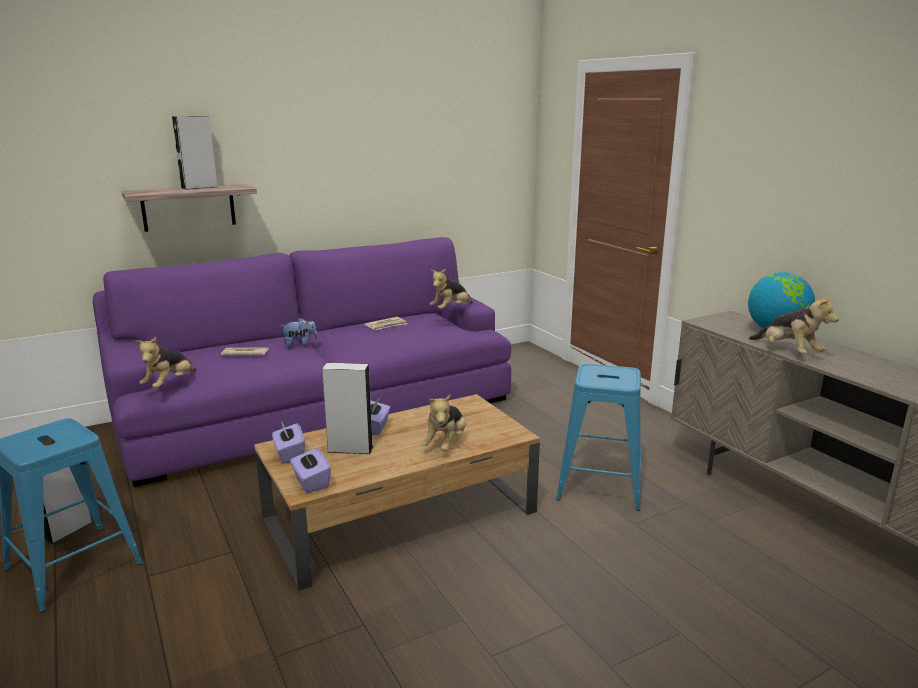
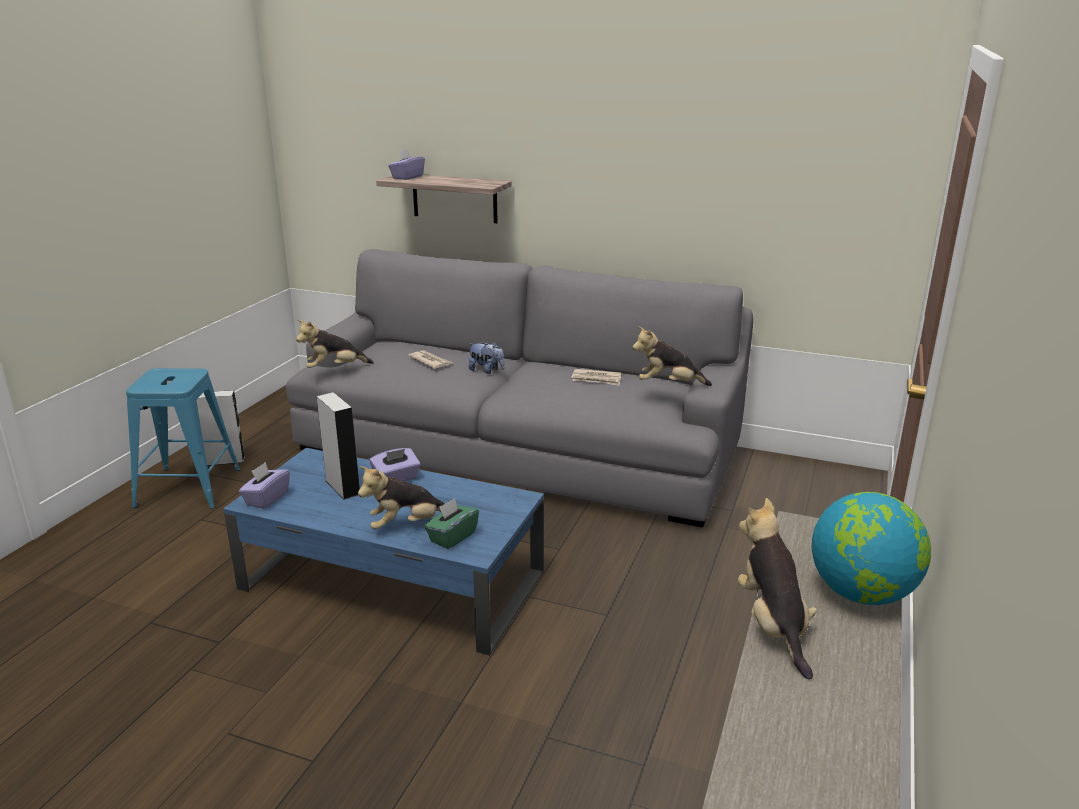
camera: 50 degrees right, 5 degrees up
(199, 187) = (457, 179): grey speaker -> none
(289, 454) = (303, 468): purple tissue box -> purple tissue box (407, 177)
(319, 411) = (516, 450): purple sofa -> grey sofa
(402, 515) = (394, 580): brown coffee table -> blue coffee table
(486, 435) = (452, 537): none -> green tissue box
(599, 484) = (600, 675): blue stool -> none
(788, 352) = (772, 625): plush toy -> plush toy turned 150 degrees clockwise

